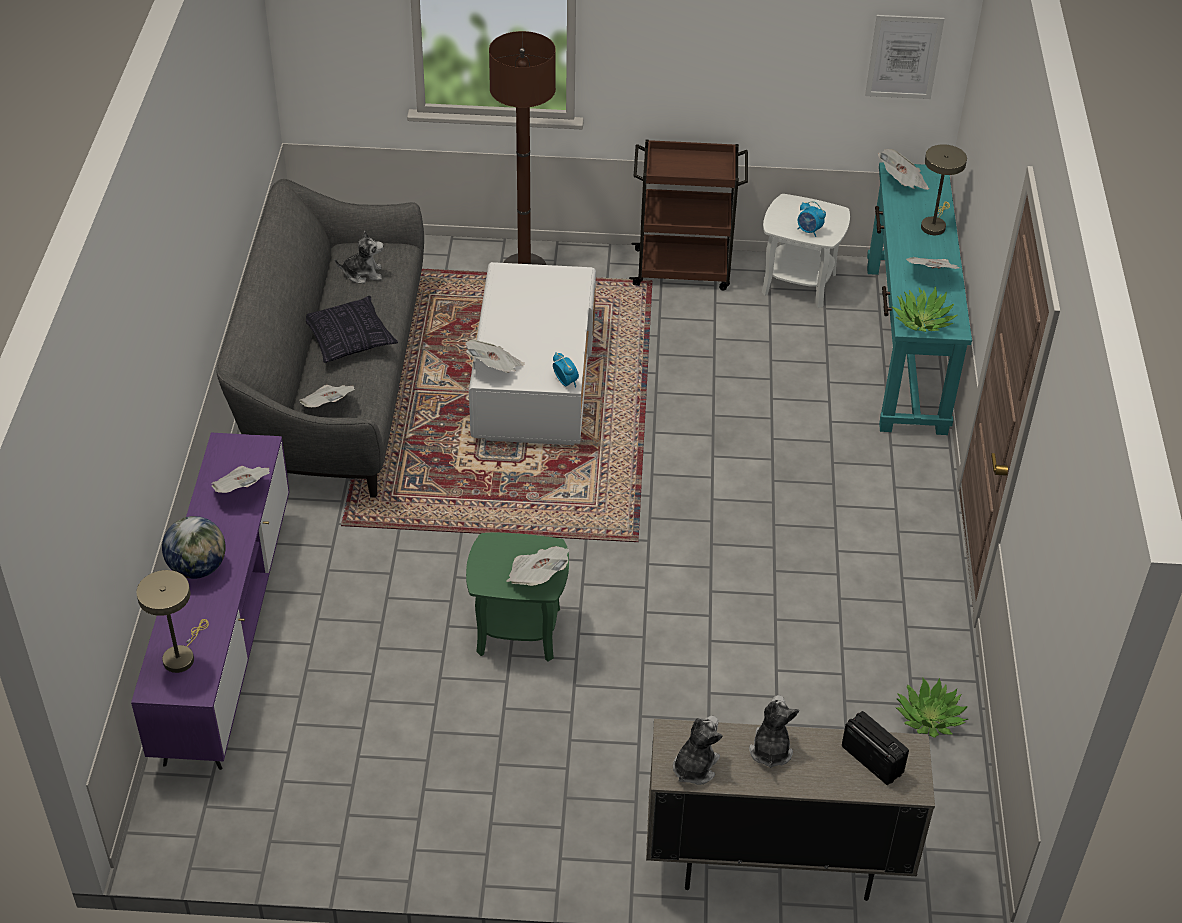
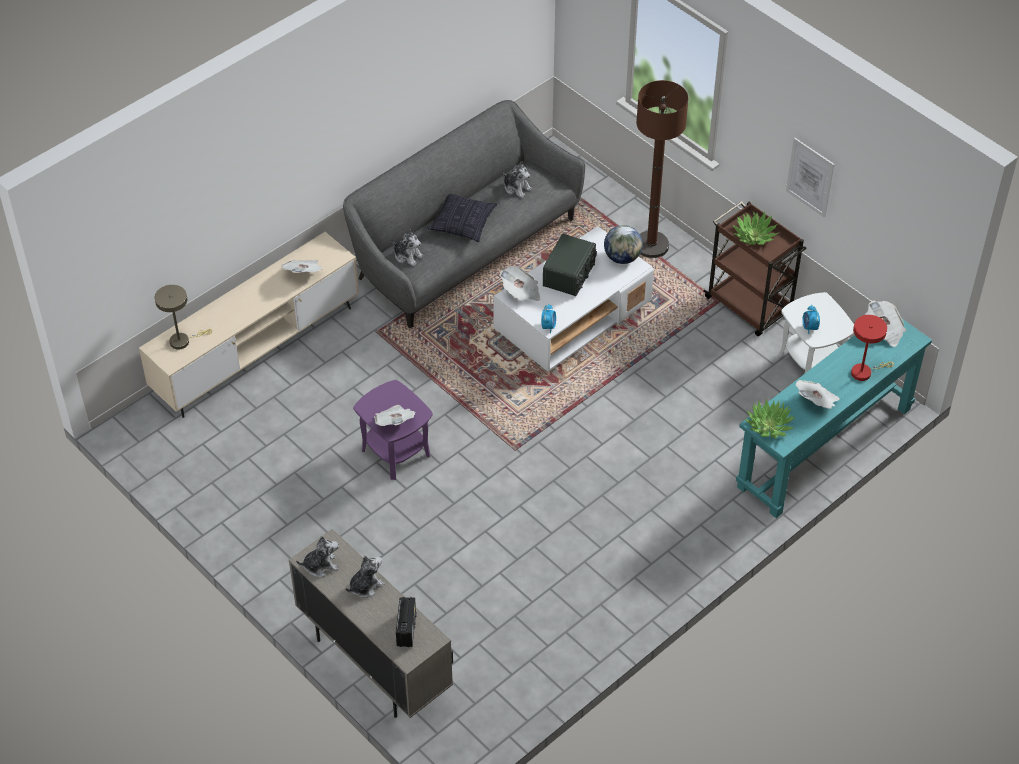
camera: 45 degrees right, 5 degrees up
(198, 568) = (238, 301): globe -> globe (622, 258)
(227, 637) = (257, 352): purple tv stand -> beige tv stand
(328, 406) = (407, 256): newspaper -> plush toy
(518, 631) = (395, 452): green side table -> purple side table
(523, 322) = (570, 275): none -> radio
(904, 57) = (913, 242): picture -> picture (810, 177)
(929, 717) = (547, 659): potted plant -> potted plant (754, 235)
(934, 225) = (864, 372): beige table lamp -> red table lamp

